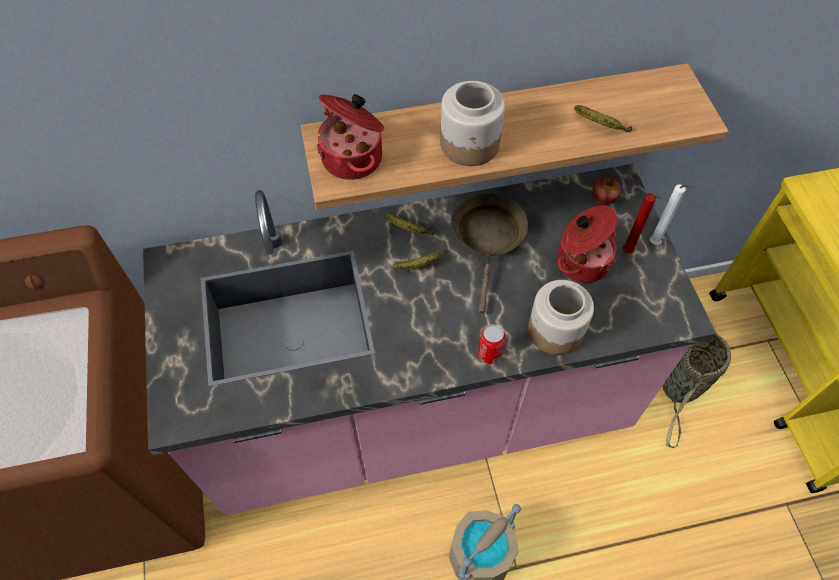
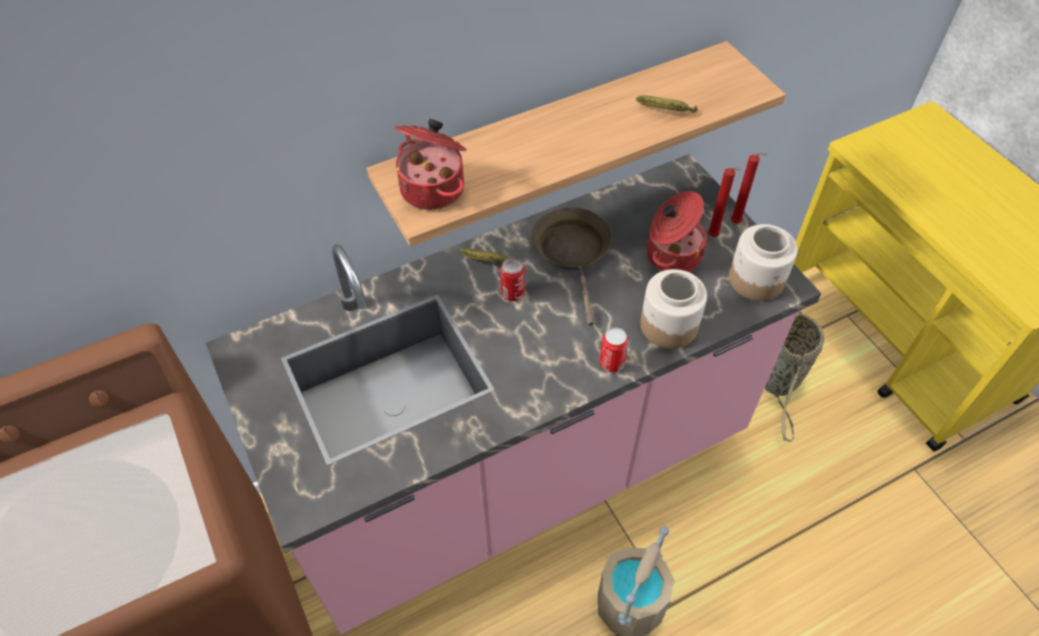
camera: 15 degrees left, 5 degrees down
(420, 265) = (512, 293): banana -> can
(470, 144) = (546, 153): jar -> jar (757, 280)
(604, 197) = (673, 190): apple -> none
(655, 244) = (737, 223): white candle -> red candle

